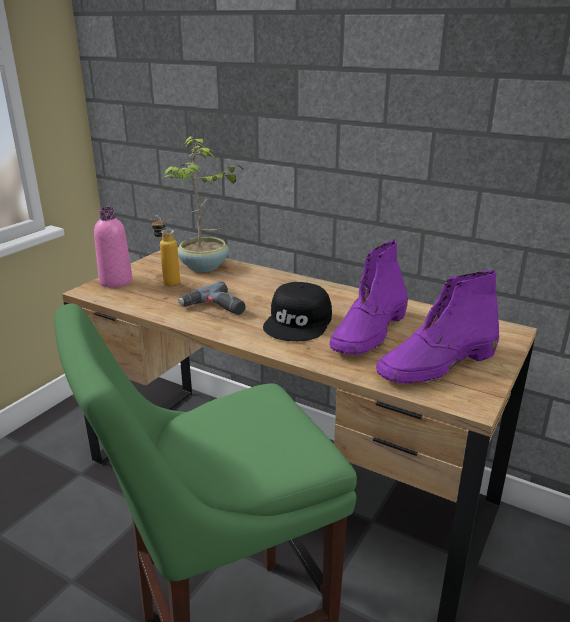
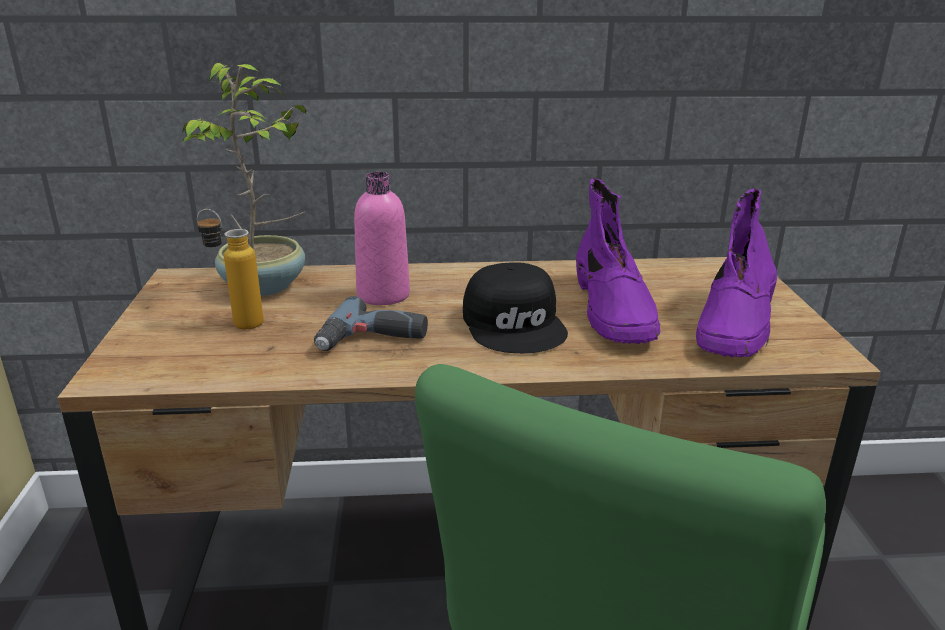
camera: 35 degrees left, 0 degrees up
(116, 281) = (141, 347): pink bottle -> pink bottle (383, 295)

